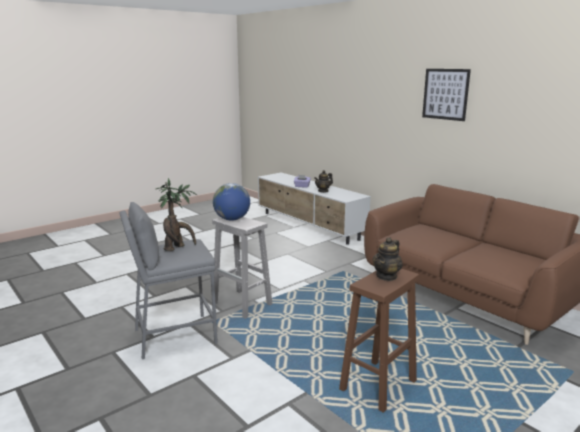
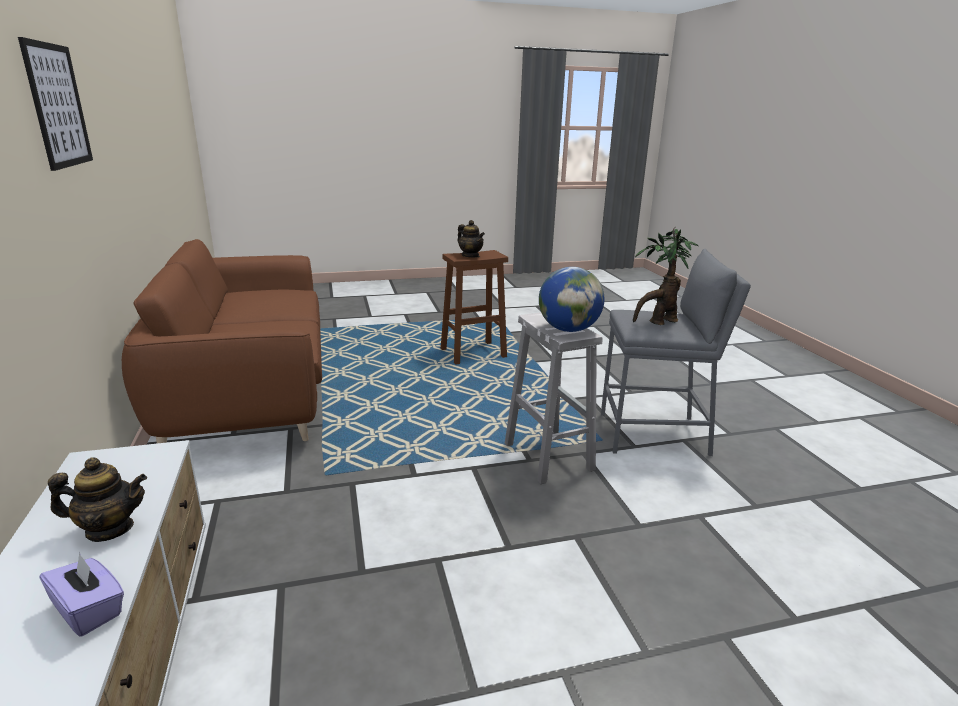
camera: 155 degrees left, 5 degrees up
(386, 276) = (470, 256): teapot -> teapot turned 75 degrees clockwise

